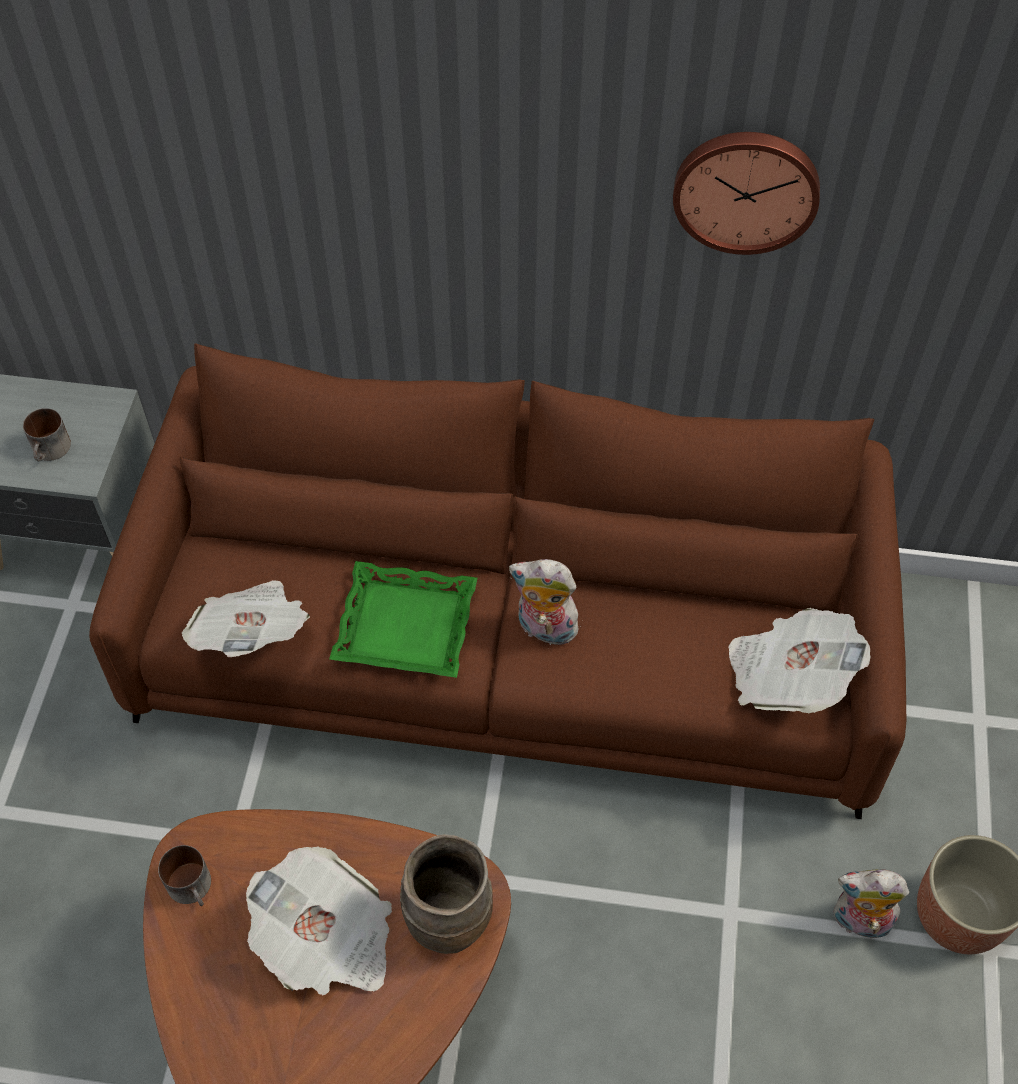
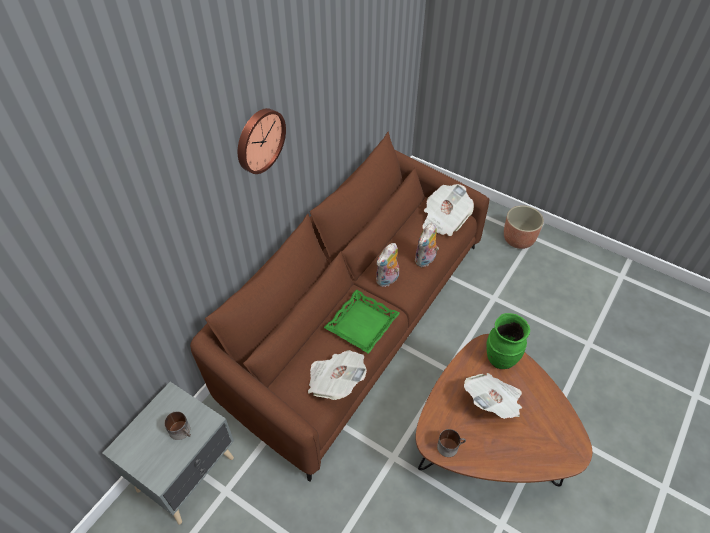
camera: 65 degrees left, 5 degrees down
(449, 922) = (500, 358): brown vase -> green vase
(746, 189) = (333, 76): wall clock -> wall clock (259, 140)
(859, 922) = (511, 265): plush toy -> plush toy (425, 260)

